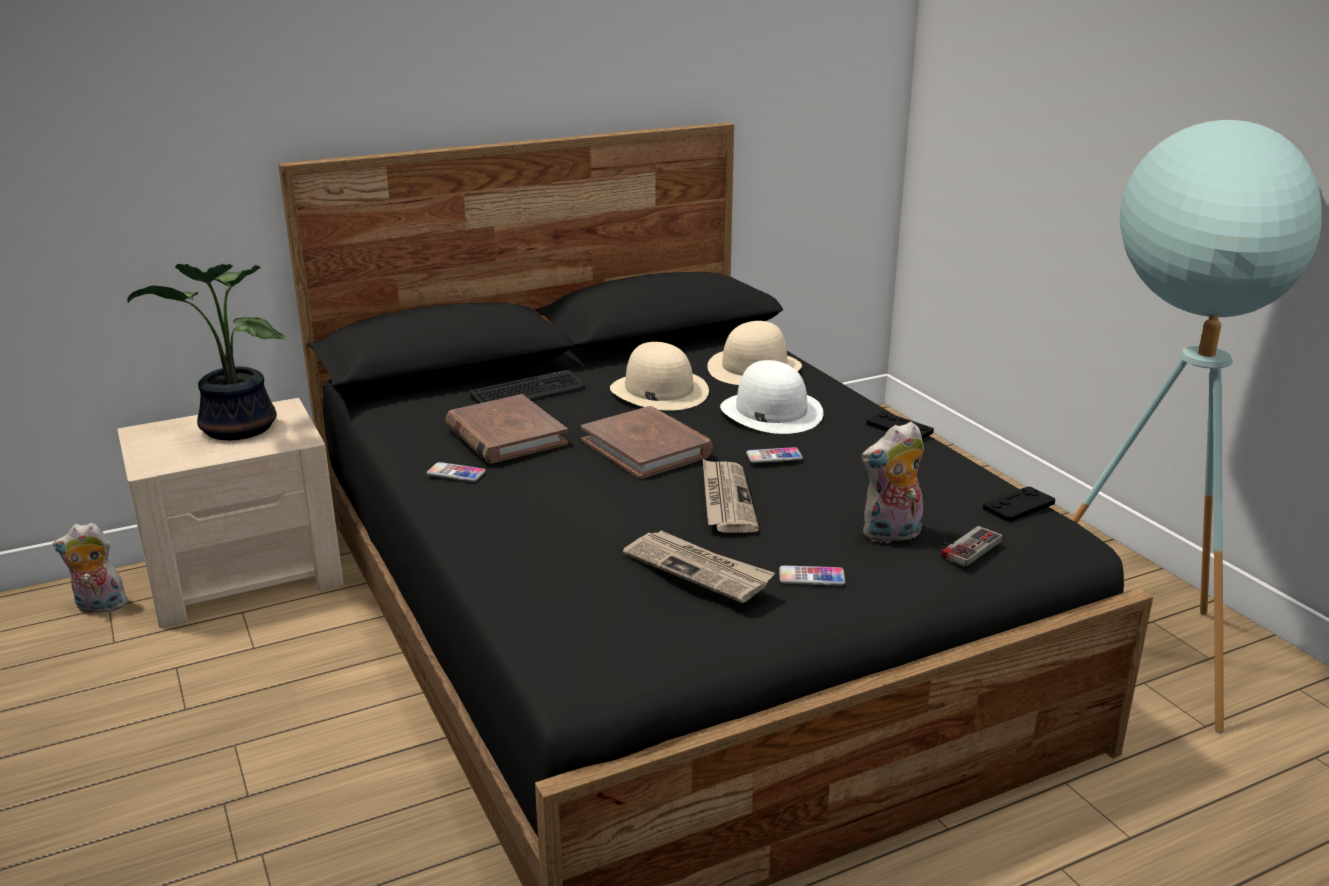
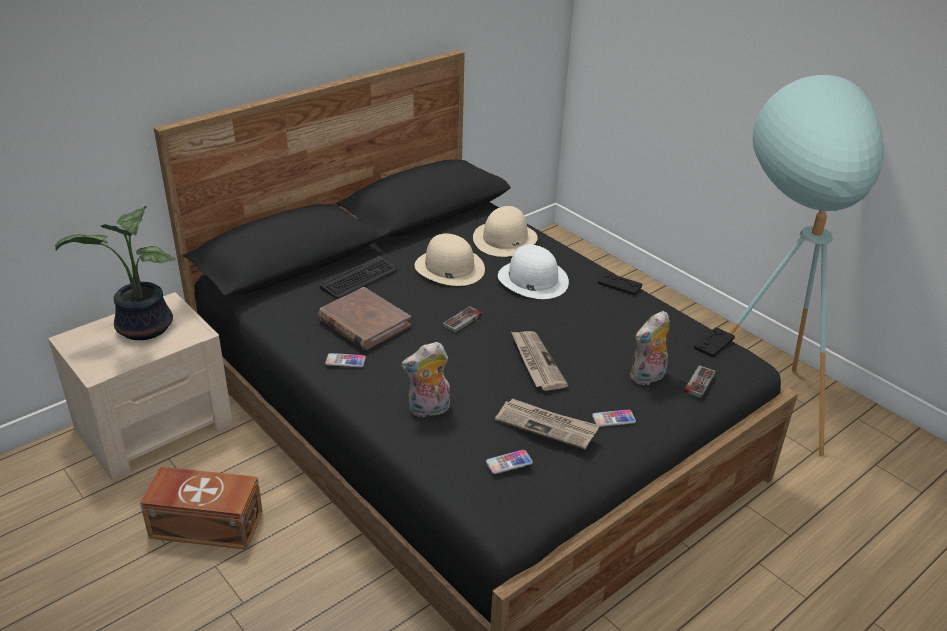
camera: 15 degrees left, 10 degrees up
(99, 607) = (55, 469): plush toy -> plush toy (428, 410)
(249, 692) = (205, 523): none -> brown storage box
(647, 448) = (466, 323): brown book -> game controller
(774, 456) = (550, 320): phone -> phone (509, 462)

